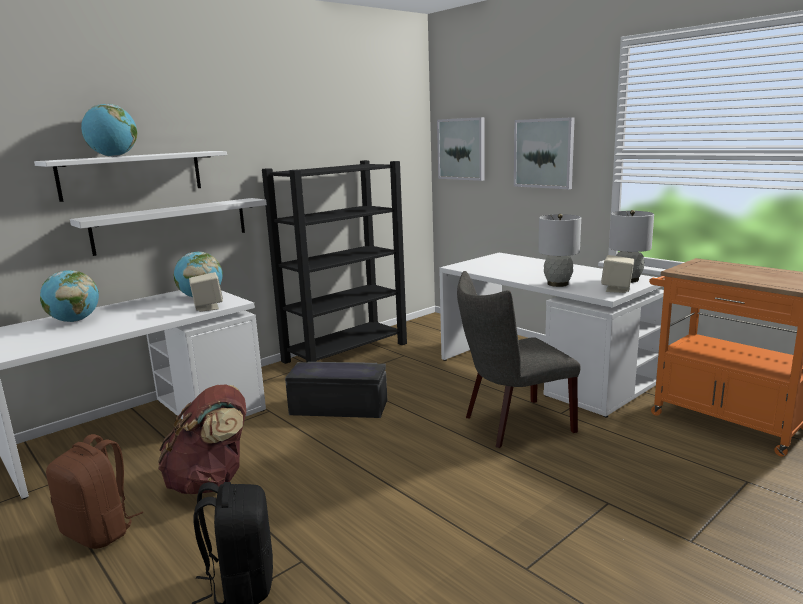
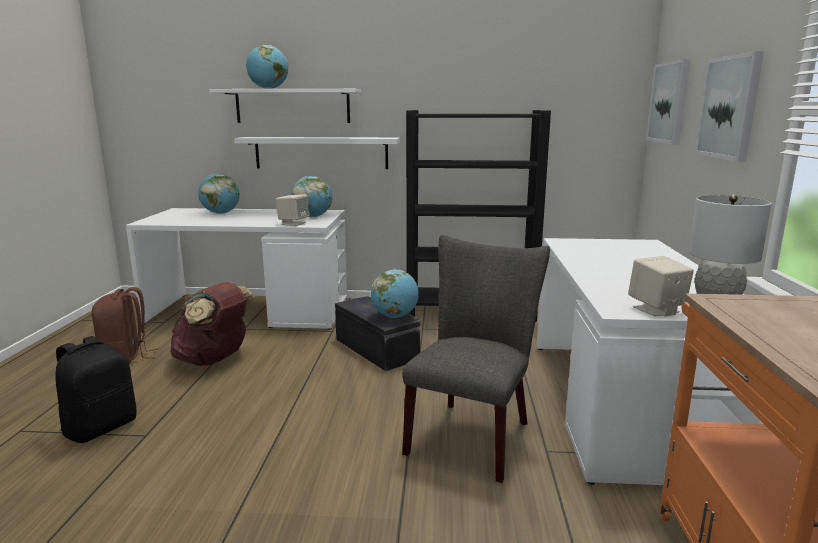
camera: 45 degrees right, 0 degrees up
(360, 367) = (395, 316): none -> globe
(512, 425) = (473, 434): grey chair -> grey chair turned 90 degrees clockwise
(557, 284) = (604, 283): white table lamp -> none

